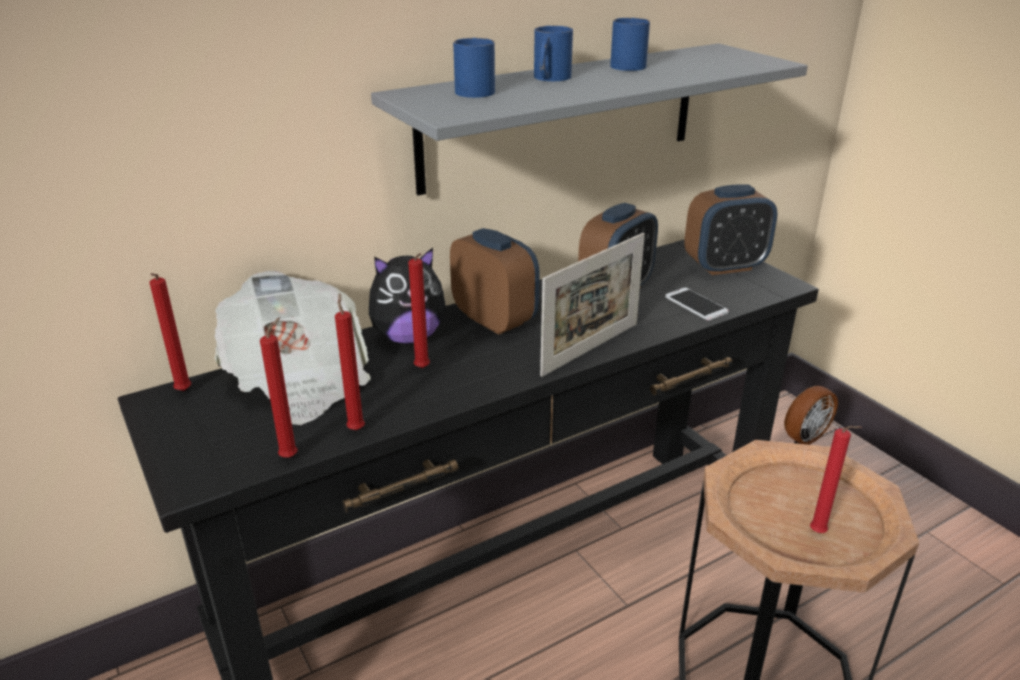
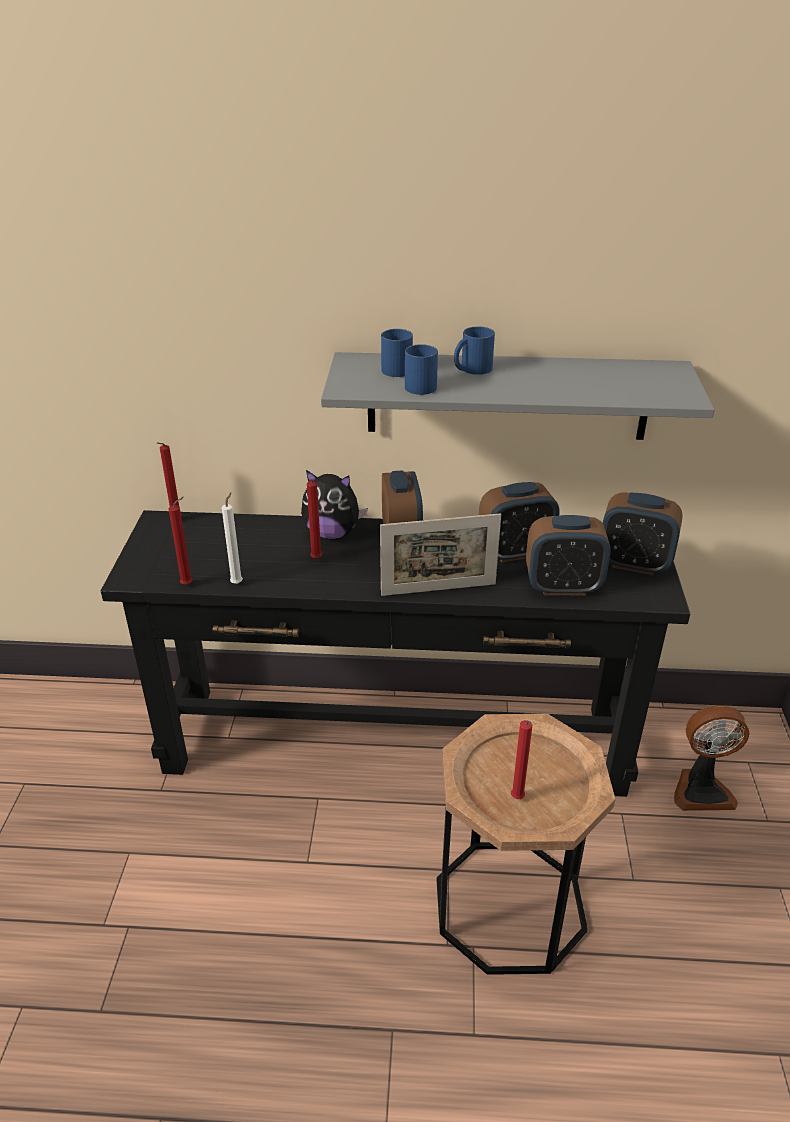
camera: 35 degrees right, 5 degrees up
(298, 380) = (240, 537): newspaper -> none
(356, 428) = (238, 582): red candle -> white candle
(625, 64) = (556, 368): blue mug -> blue mug (423, 384)
(696, 304) = (563, 586): phone -> alarm clock

